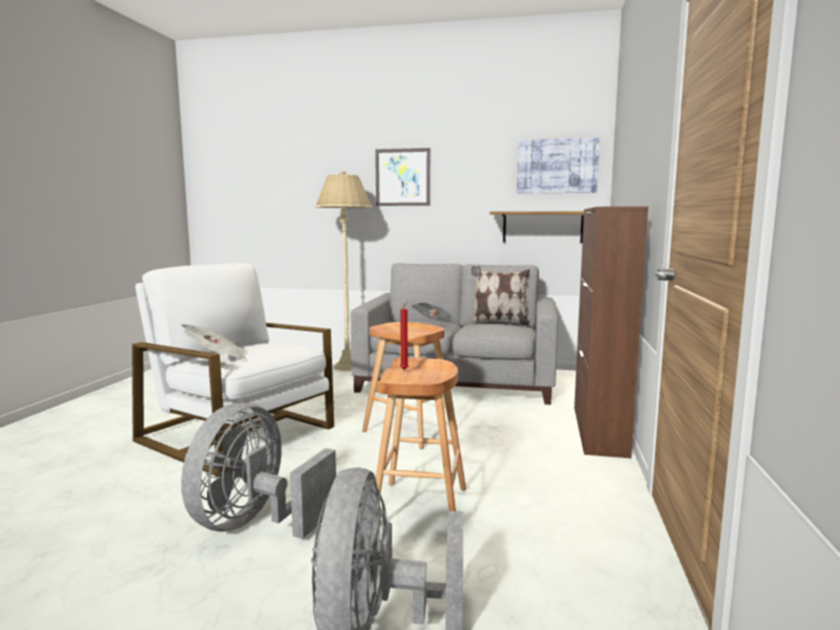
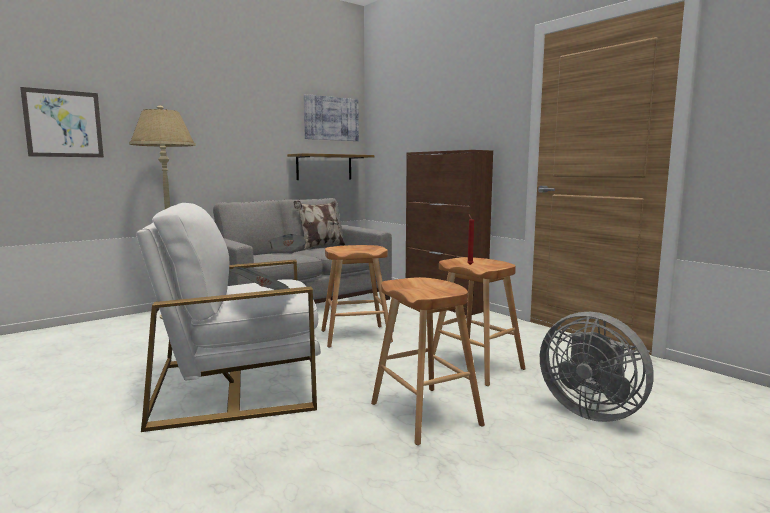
camera: 50 degrees left, 0 degrees up
(255, 524) = (425, 414): grey fan -> brown stool
(402, 177) = (205, 117): picture -> picture (63, 124)

